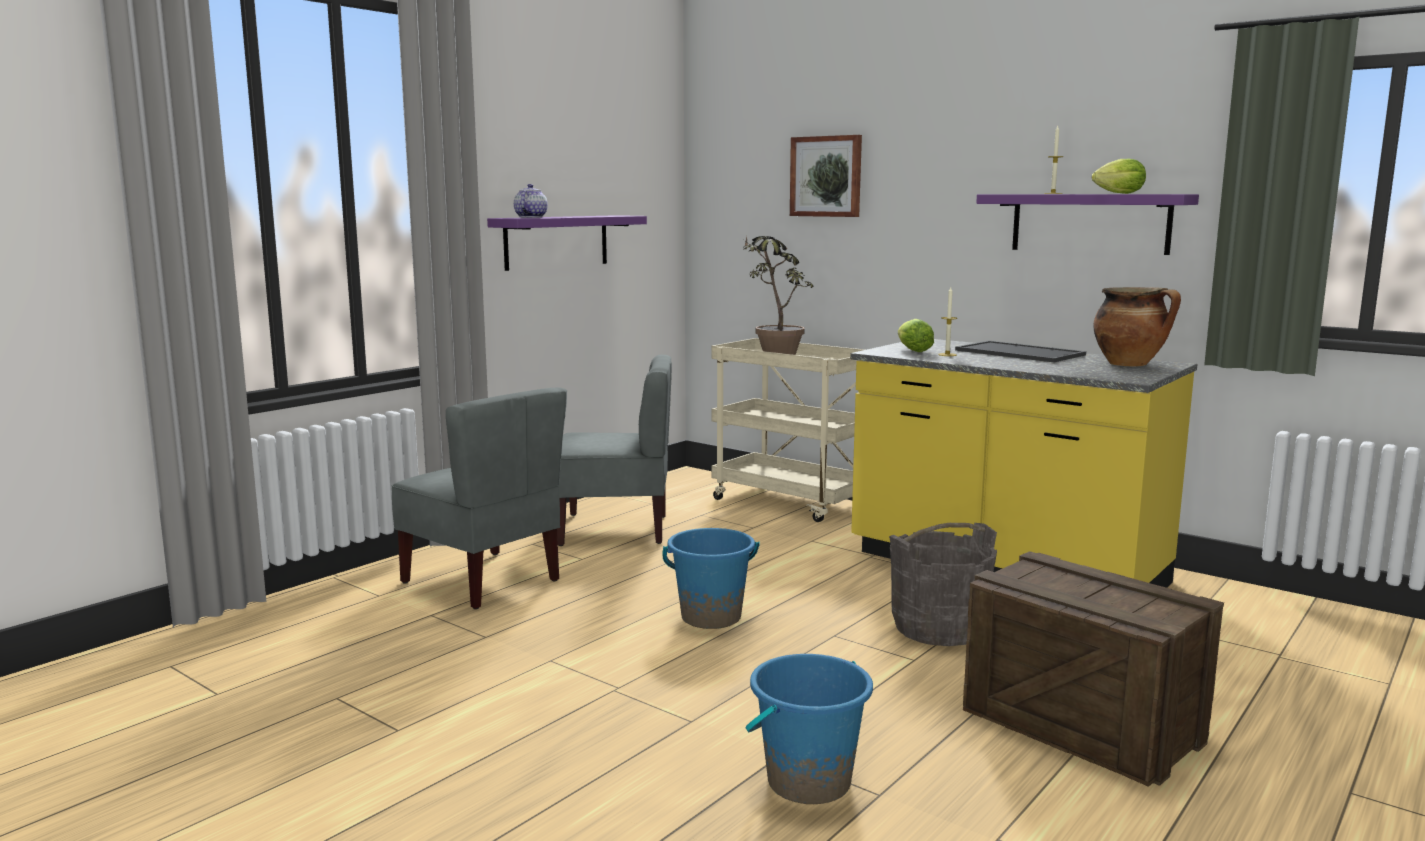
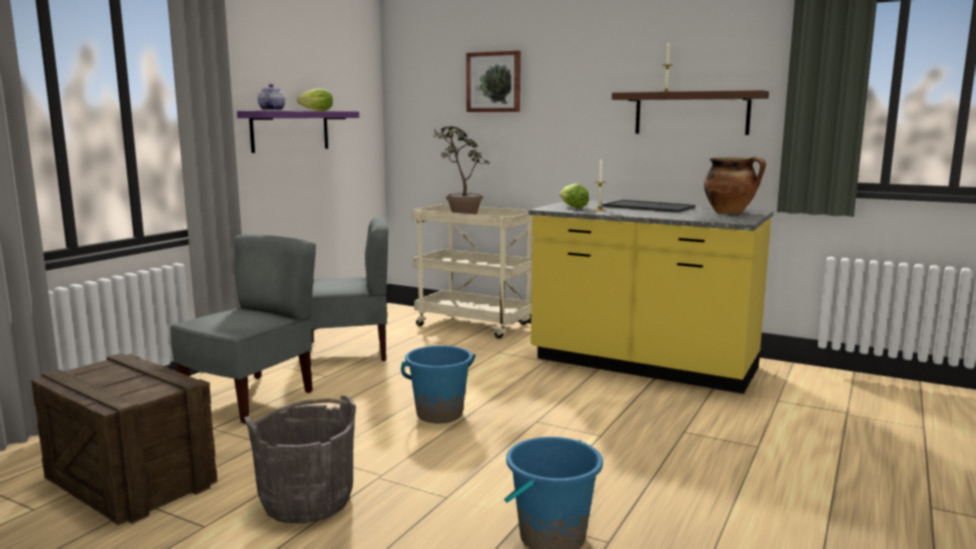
camera: 10 degrees left, 0 degrees up
(483, 581) = (250, 398): grey chair -> grey chair turned 90 degrees counterclockwise
(939, 628) = (610, 410): grey bucket -> grey bucket (306, 501)
(1081, 725) = (734, 474): crate -> crate (130, 481)
(1089, 223) = (691, 113): purple shelf -> brown shelf
(1116, 193) = (713, 90): lettuce -> lettuce (315, 111)

